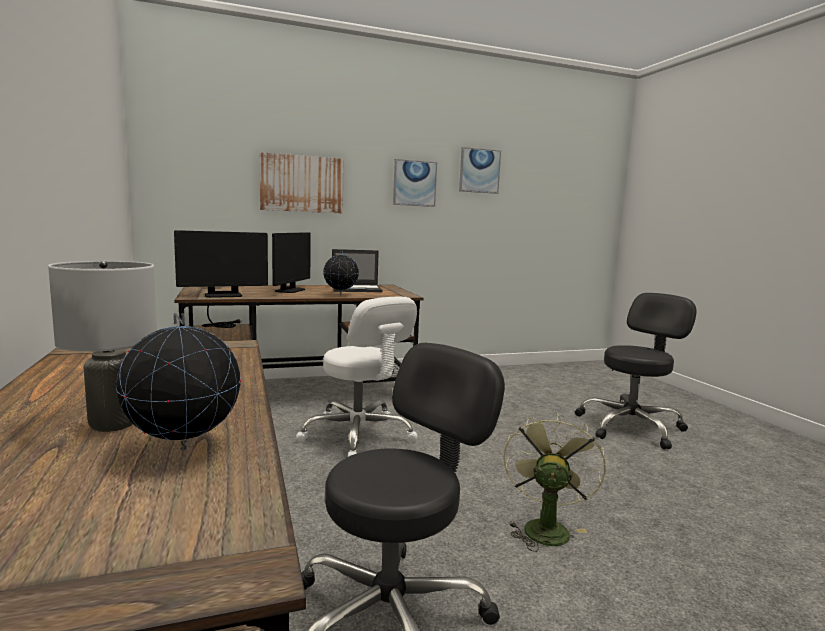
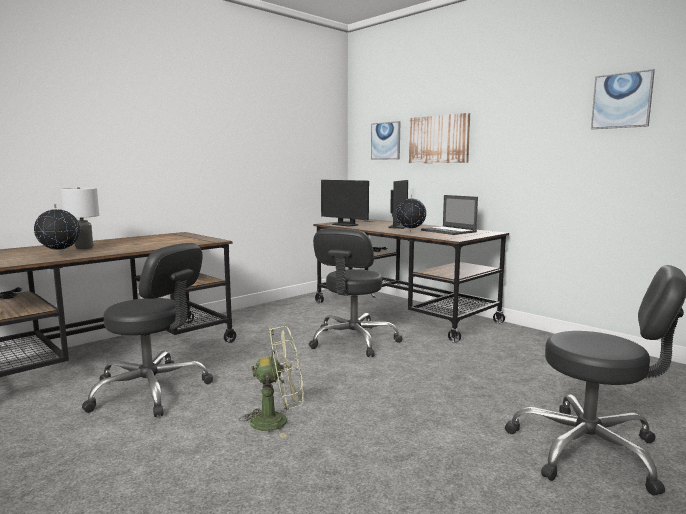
camera: 65 degrees right, 0 degrees up
(290, 290) = (398, 227): monitor -> monitor turned 60 degrees counterclockwise
(360, 438) = (352, 342): white office chair -> black office chair
(414, 183) = (537, 126): picture -> picture (386, 141)

